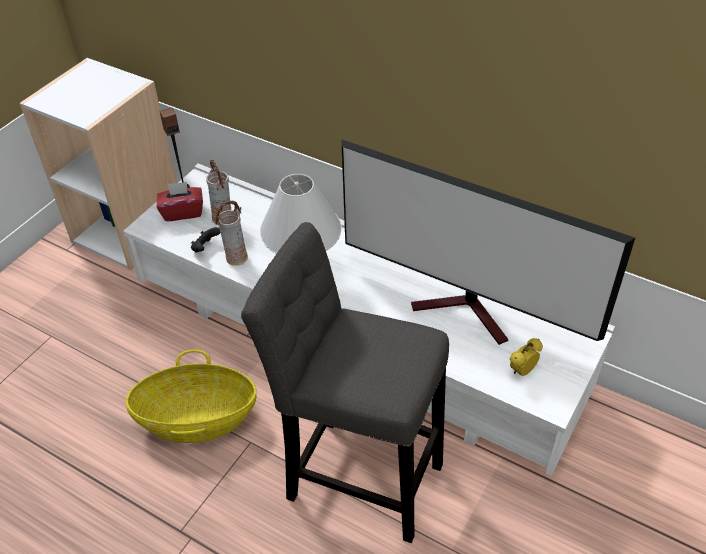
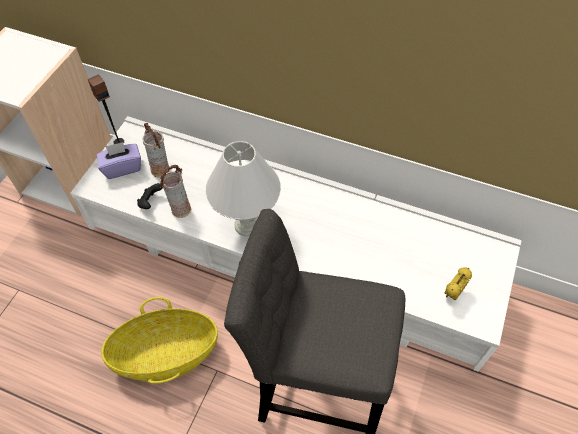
camera: 10 degrees left, 10 degrees up
(182, 212) = (122, 167): red tissue box -> purple tissue box
(468, 312) = (395, 241): television -> none

